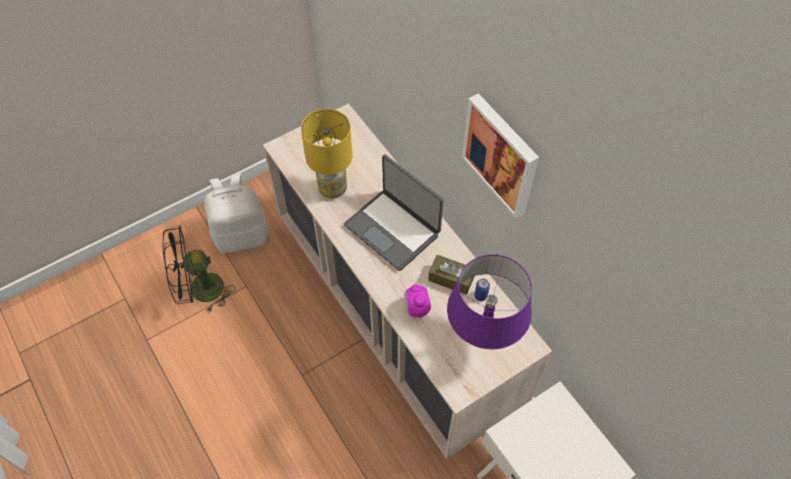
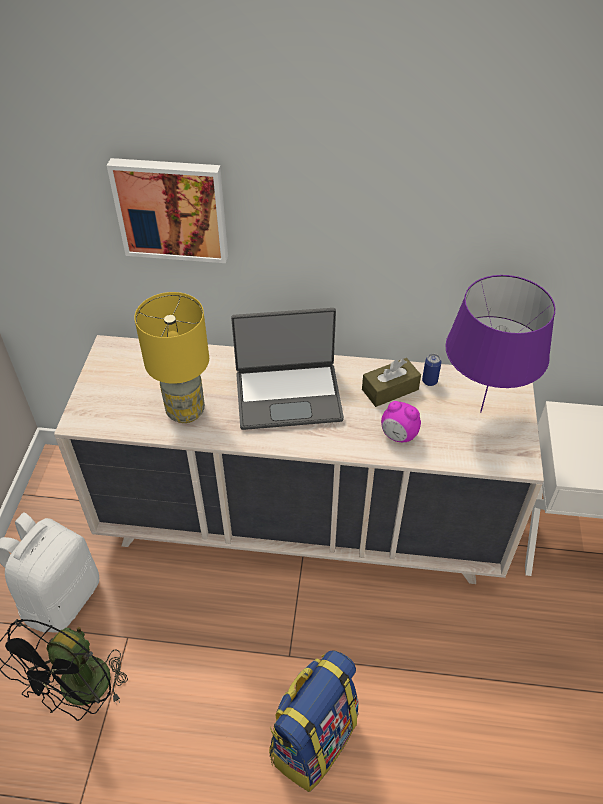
camera: 50 degrees left, 10 degrees down
(263, 424) = (312, 739): none -> backpack
(502, 154) = (407, 180): picture -> picture (172, 209)

